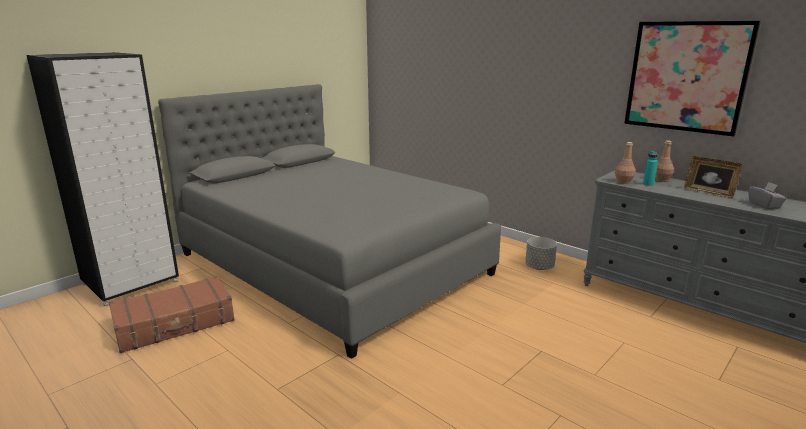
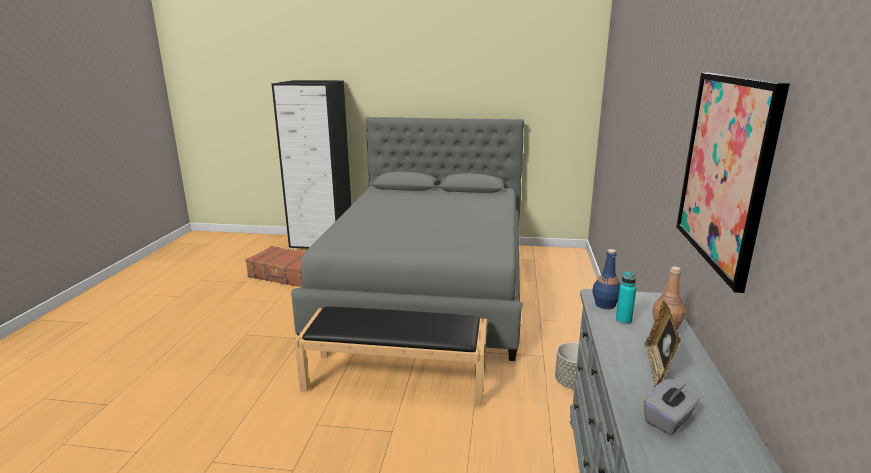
camera: 55 degrees right, 0 degrees up
(468, 325) = (397, 377): none -> black bench
(623, 182) = (604, 304): brown bottle -> blue bottle

